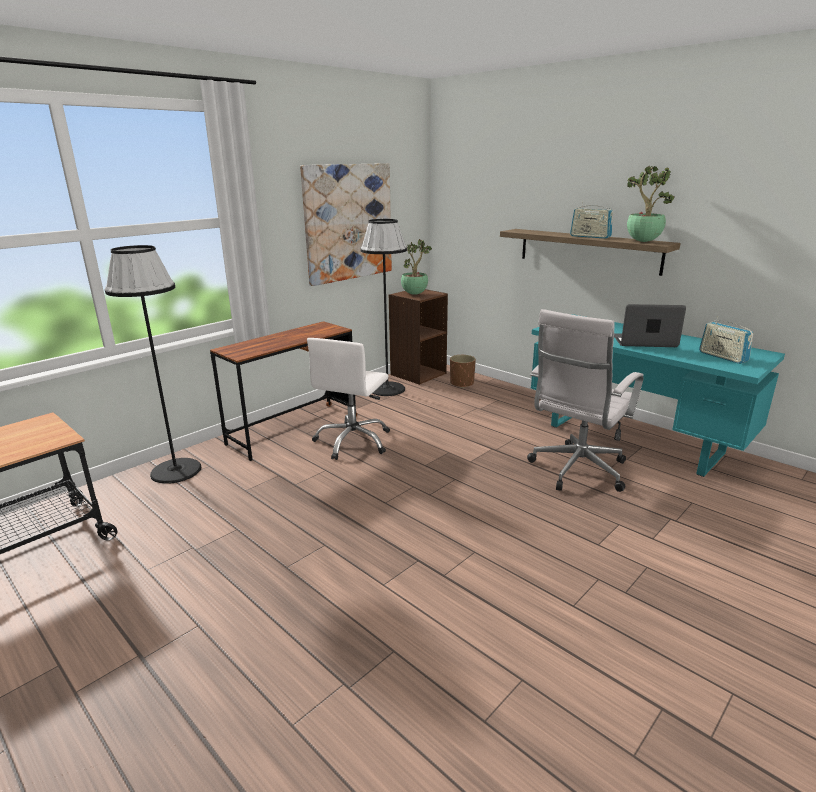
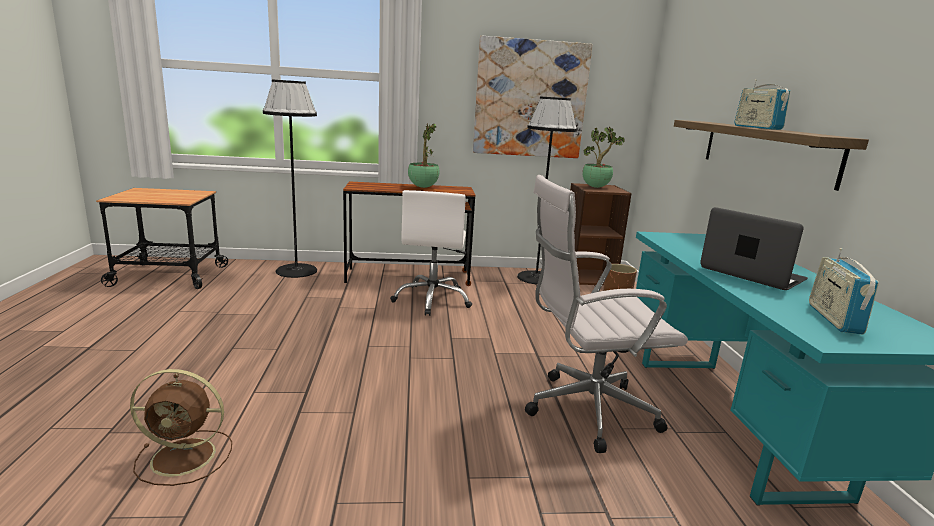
camera: 40 degrees right, 5 degrees down
(353, 441) = (432, 300): white office chair -> white office chair turned 60 degrees counterclockwise
(442, 654) = (186, 457): none -> brown fan
(642, 241) = (807, 133): potted plant -> potted plant (423, 187)

